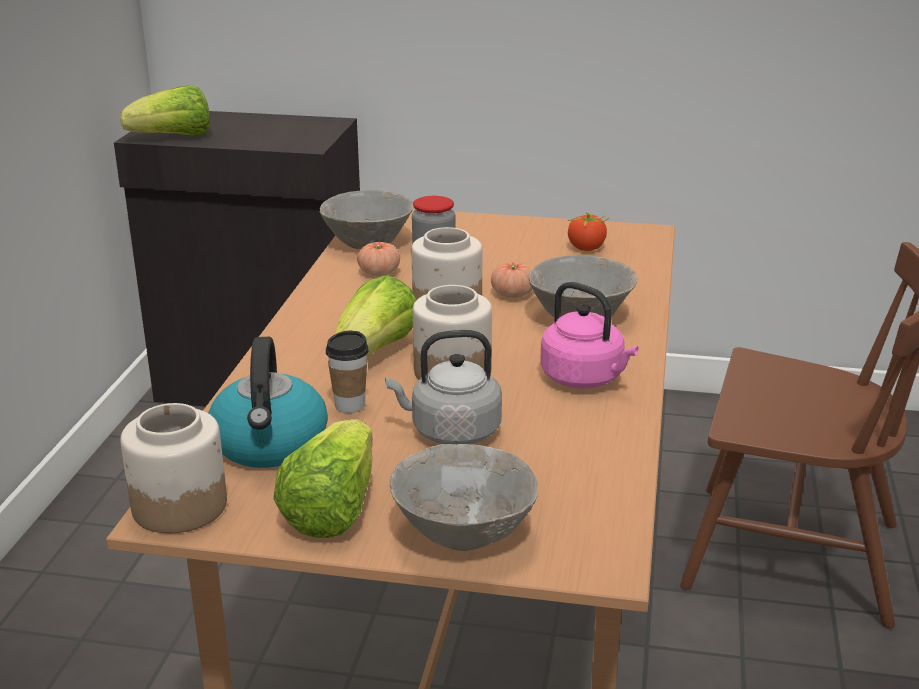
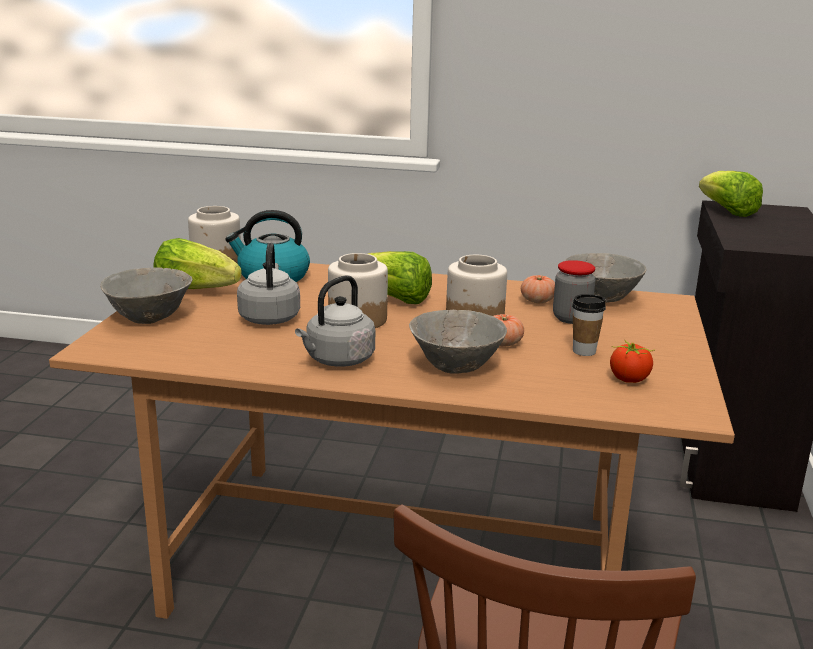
camera: 90 degrees right, 5 degrees down
(350, 405) = (314, 293): cup -> cup (584, 351)
(585, 379) = (337, 360): pink kettle -> grey kettle

